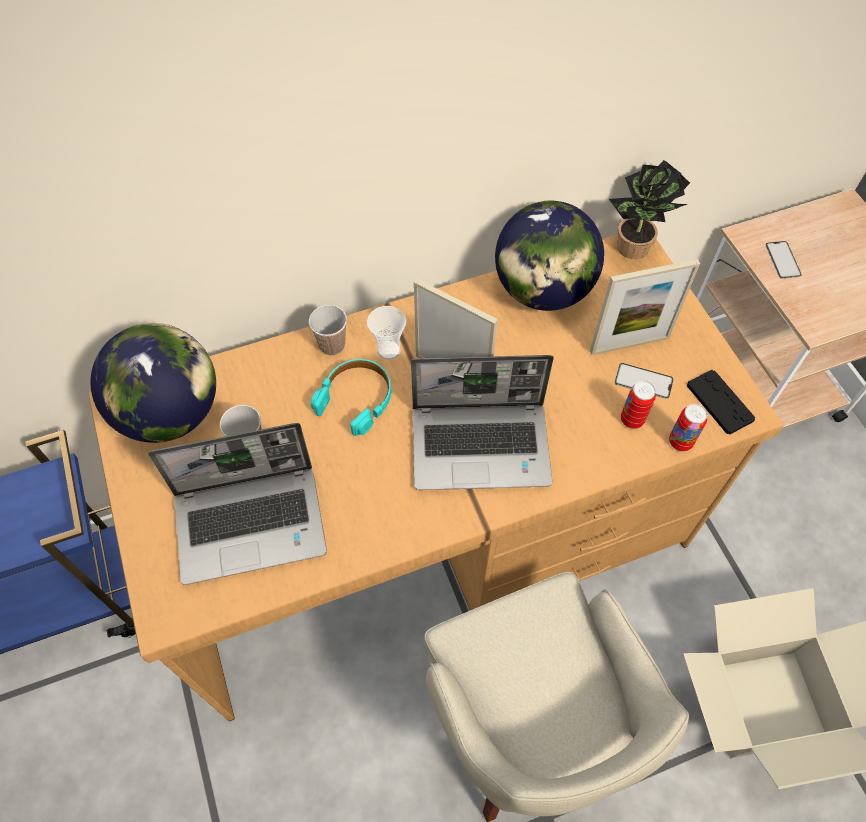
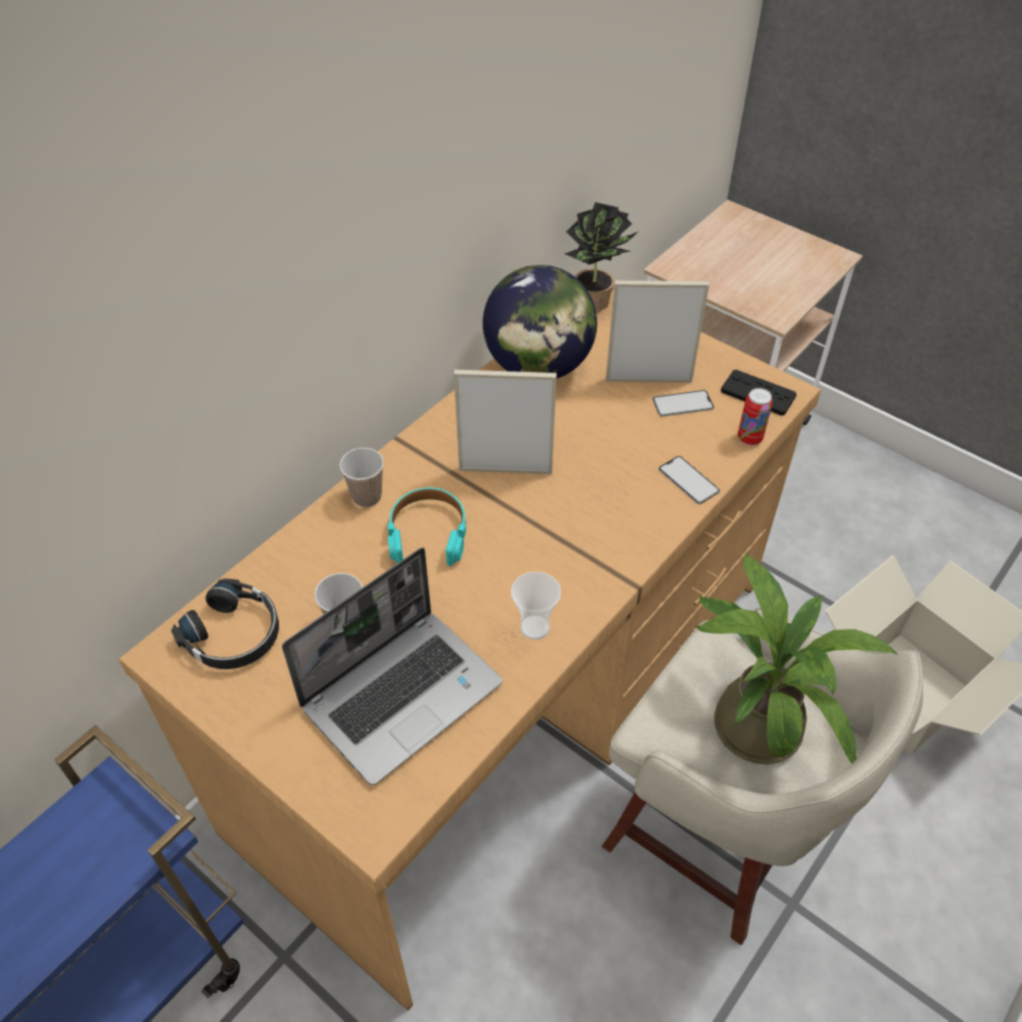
camera: 30 degrees left, 10 degrees down
(170, 413) = (234, 635): globe -> black headphones
(388, 350) = (428, 477): cup -> cup (534, 627)
(482, 445) = (580, 519): laptop -> none
(549, 679) = (757, 717): none -> potted plant
(629, 344) = (648, 380): picture frame -> picture frame turned 135 degrees counterclockwise
(632, 419) = (696, 438): can -> none
(782, 260) = (712, 275): phone -> phone (688, 480)

